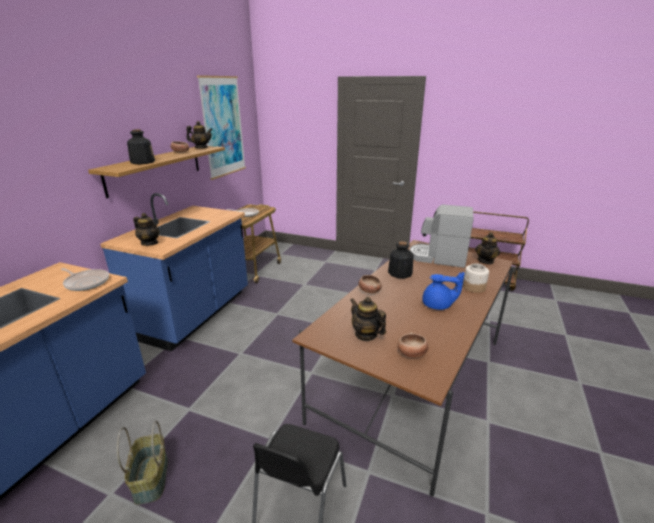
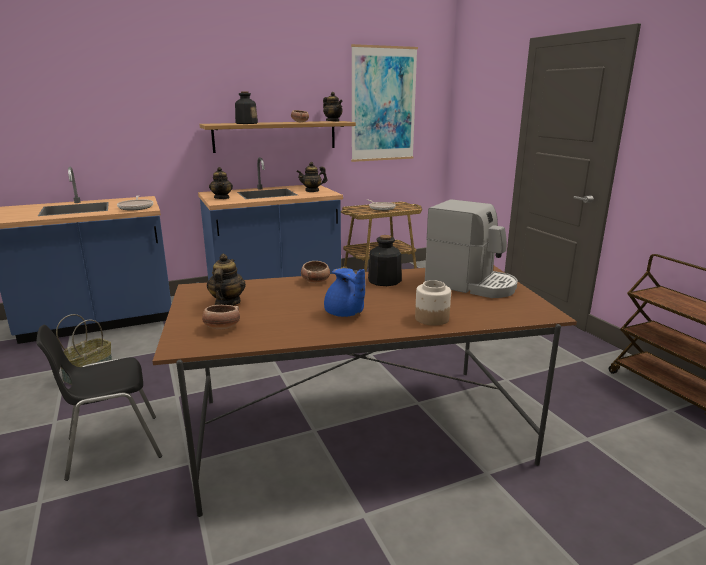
camera: 45 degrees right, 5 degrees down
(438, 257) = (471, 284): coffee machine -> coffee machine turned 150 degrees clockwise
(485, 261) = (530, 307): teapot -> teapot (312, 190)

